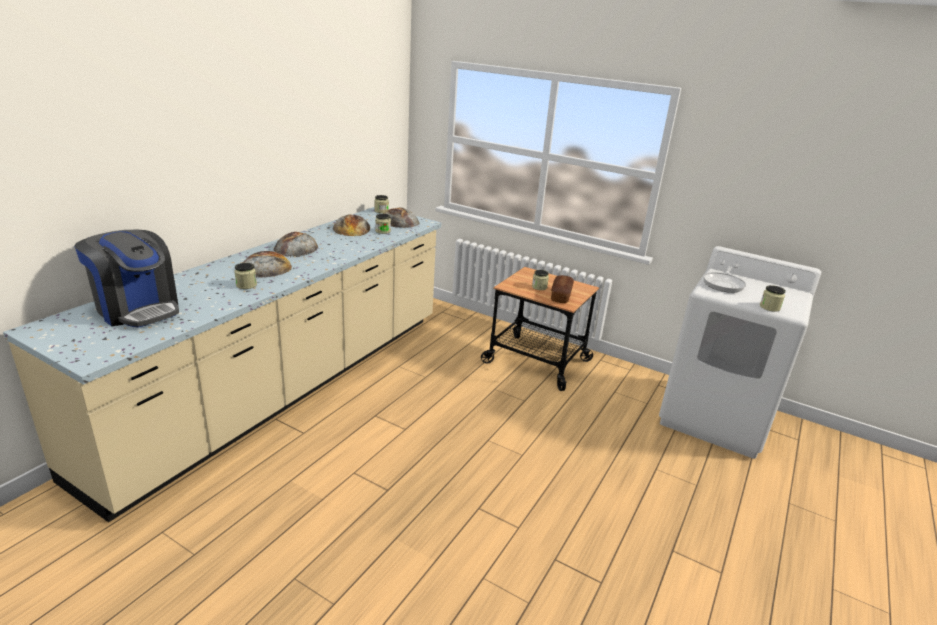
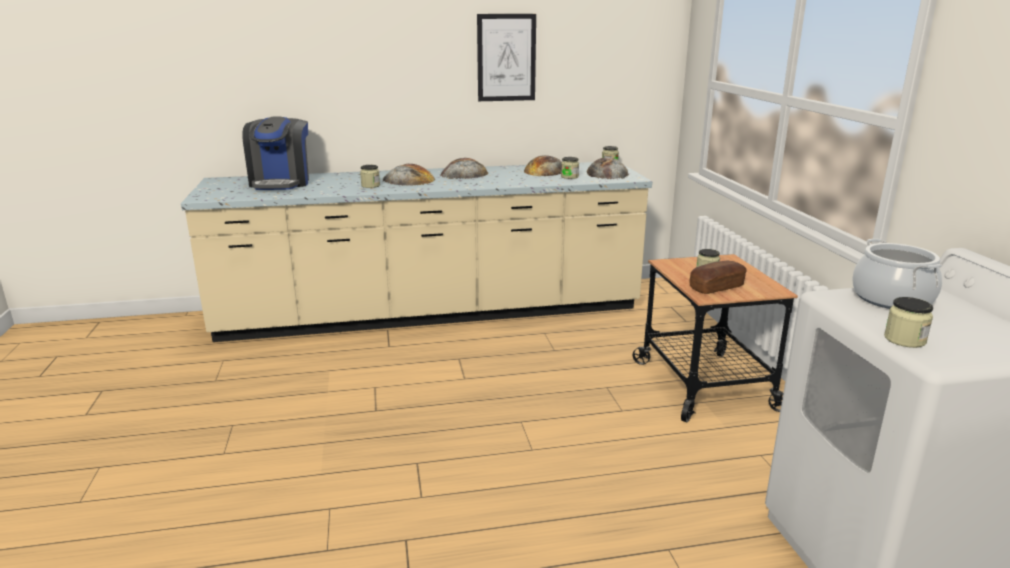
camera: 50 degrees right, 5 degrees down
(300, 129) = (506, 58): none -> picture
(723, 284) = (892, 299): frying pan -> cooking pot

